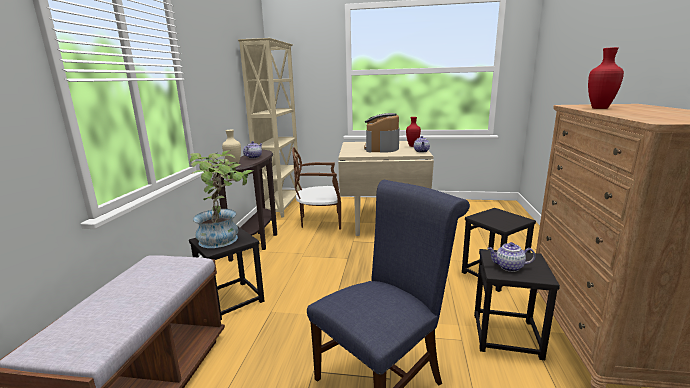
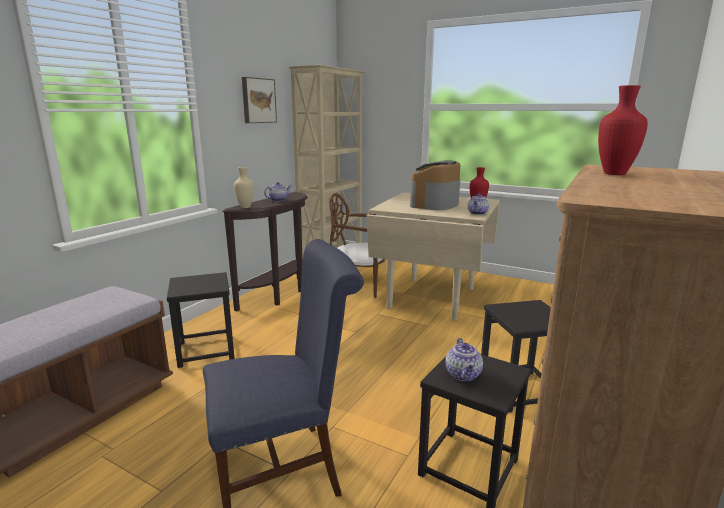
camera: 20 degrees right, 0 degrees up
(220, 69) = (258, 100): none -> picture
(225, 238) = (200, 283): potted plant -> none
(508, 267) = (463, 375): teapot -> teapot turned 120 degrees counterclockwise

